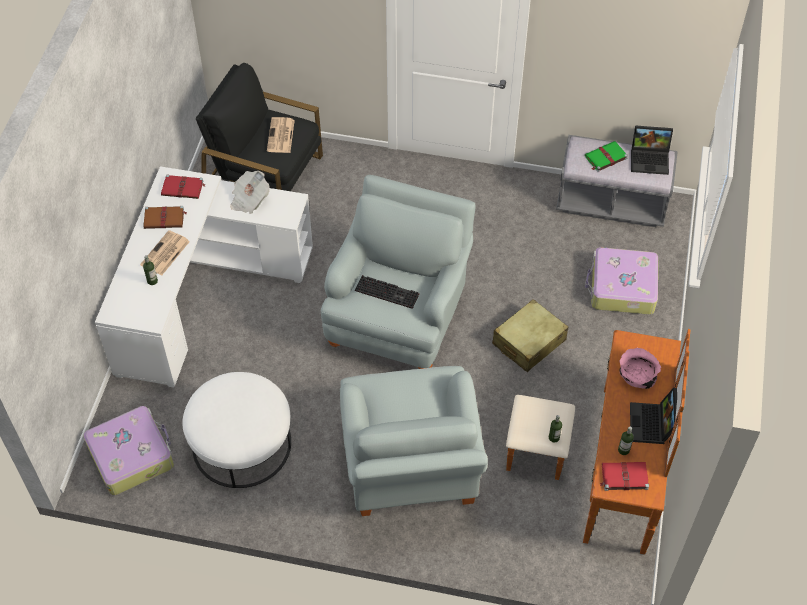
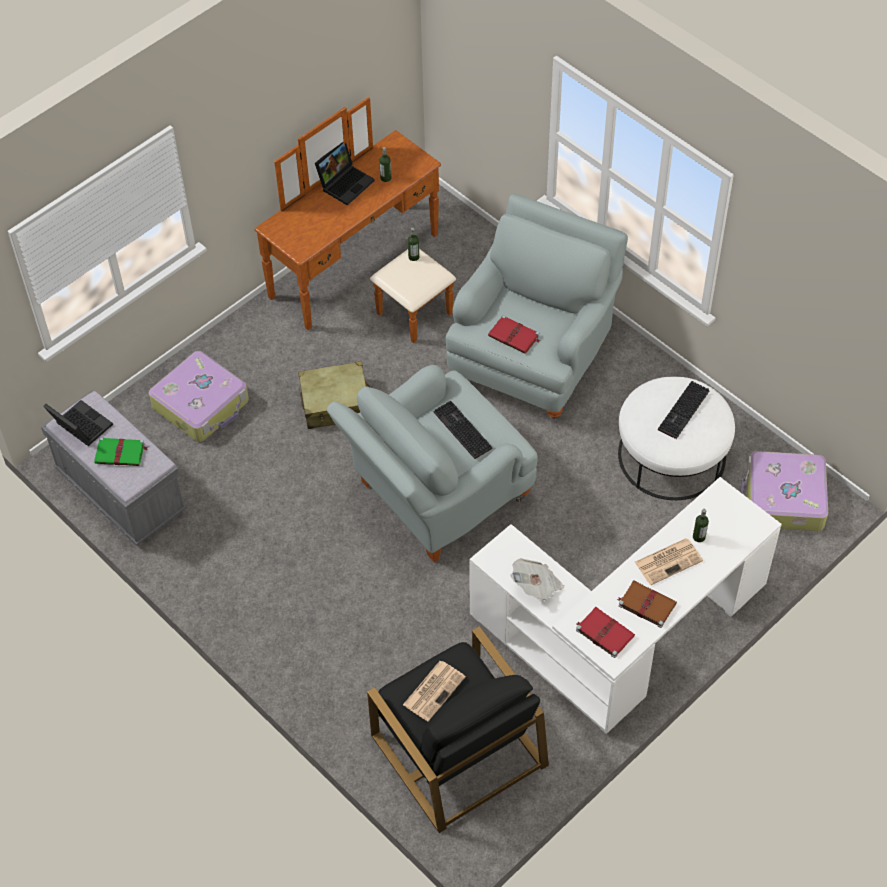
camera: 145 degrees left, 0 degrees up
(232, 418) = (684, 412): none -> keyboard
(623, 477) = (404, 162): red book -> red book (514, 336)
(636, 374) = (318, 222): pink bowl -> none

